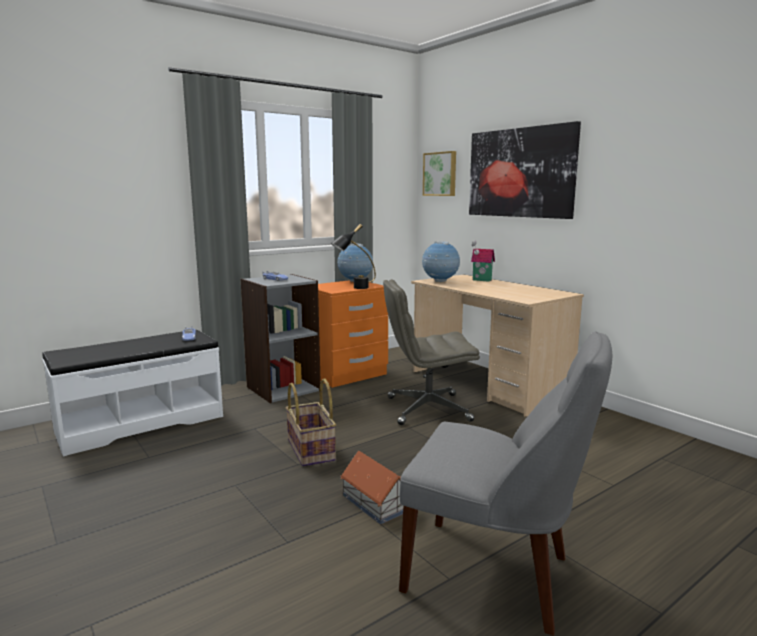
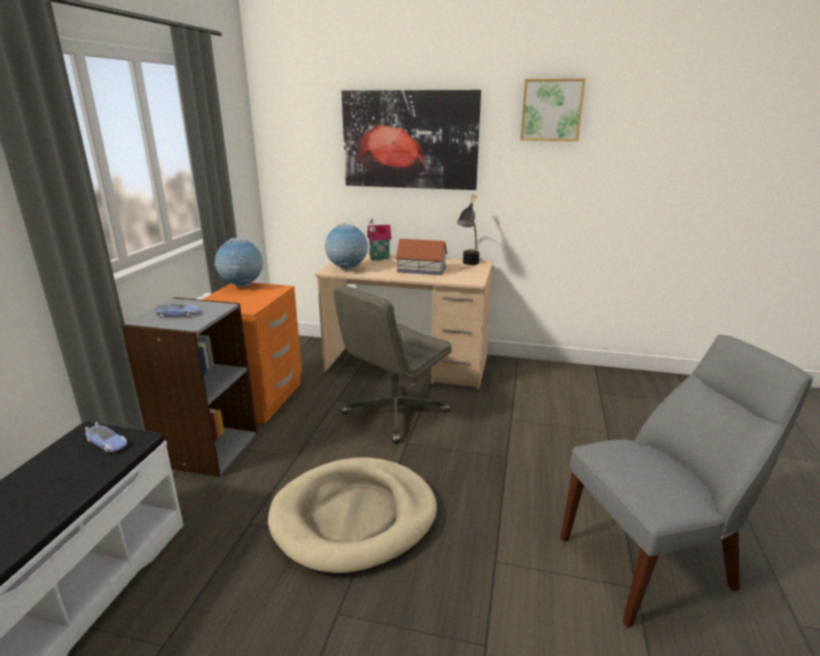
camera: 40 degrees left, 10 degrees up
(312, 450) = (354, 517): basket -> beige dog bed
(354, 288) = (263, 298): black table lamp -> black table lamp (468, 265)
(377, 502) = (493, 545): toy house -> toy house (422, 269)
(440, 174) = (294, 136): picture -> picture (551, 110)

